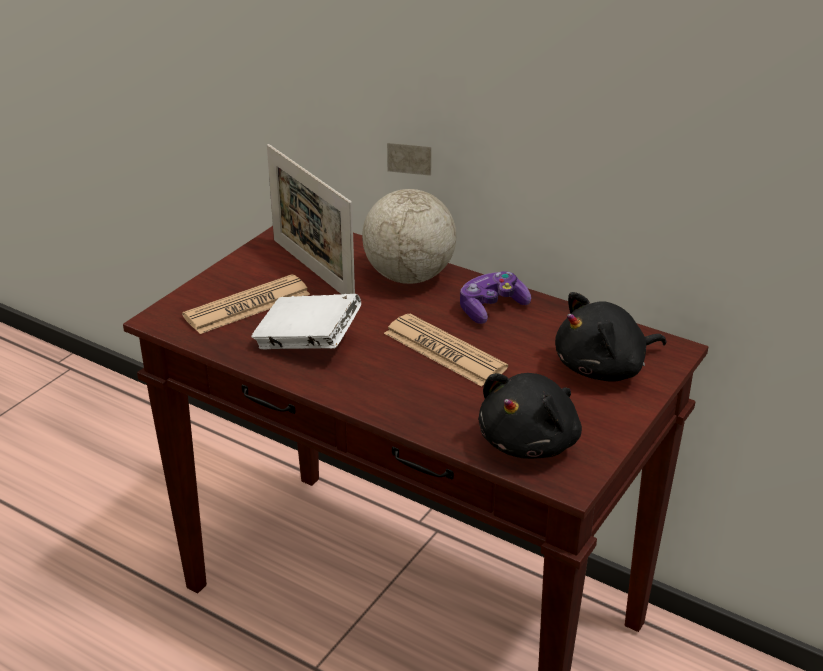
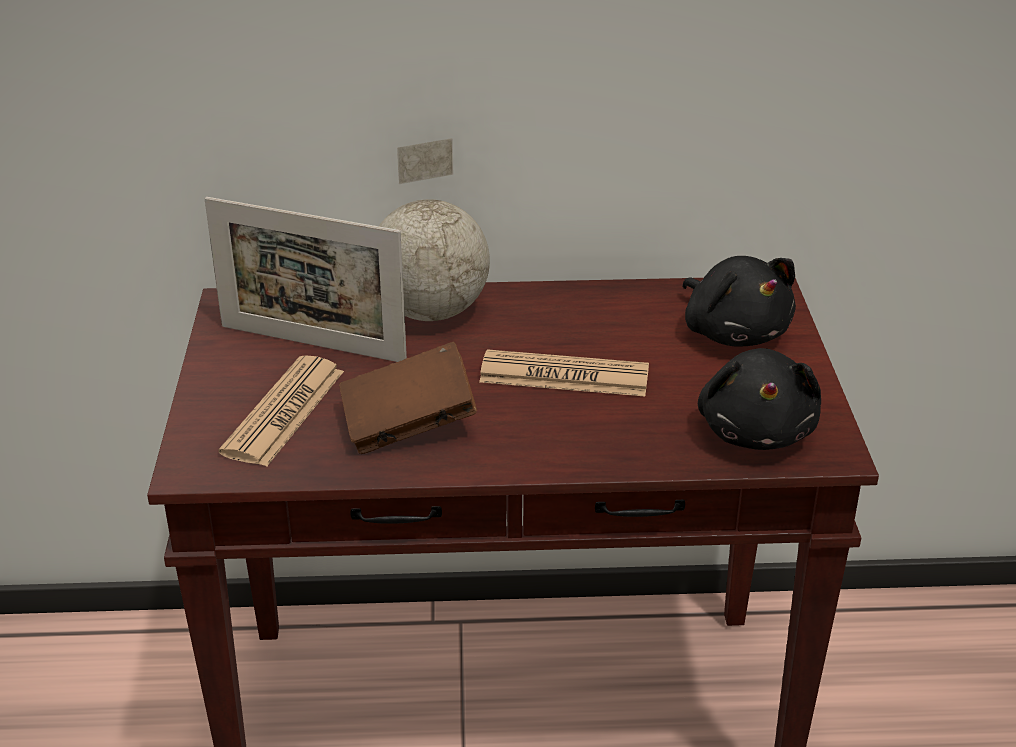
camera: 35 degrees left, 0 degrees up
(308, 343) = (408, 425): white book -> brown book
(491, 308) = (557, 313): game controller -> none
(604, 368) = (734, 332): black plush toy -> black plush toy turned 60 degrees counterclockwise

